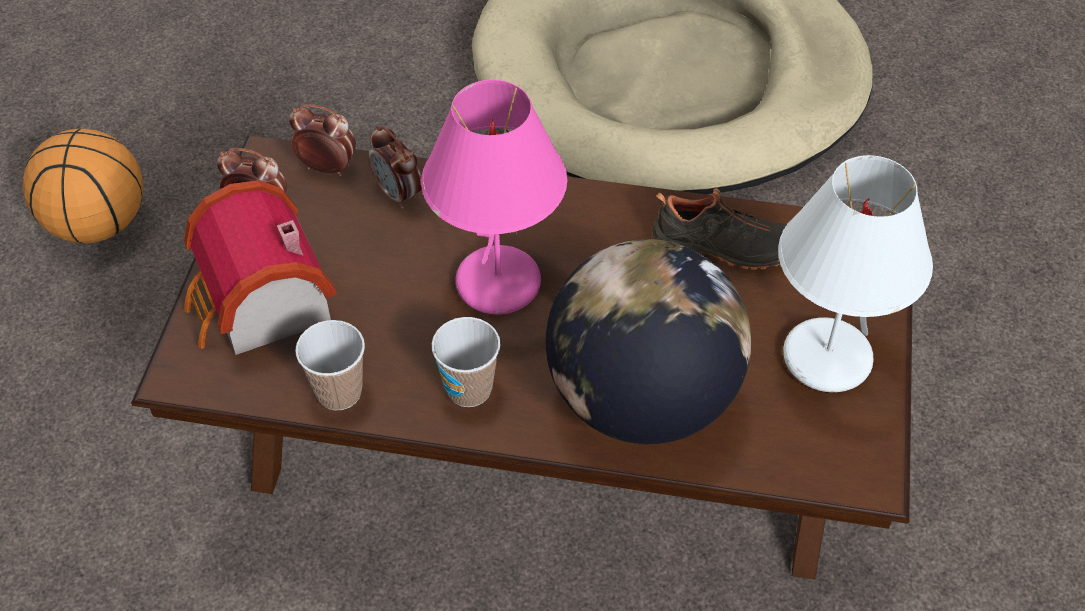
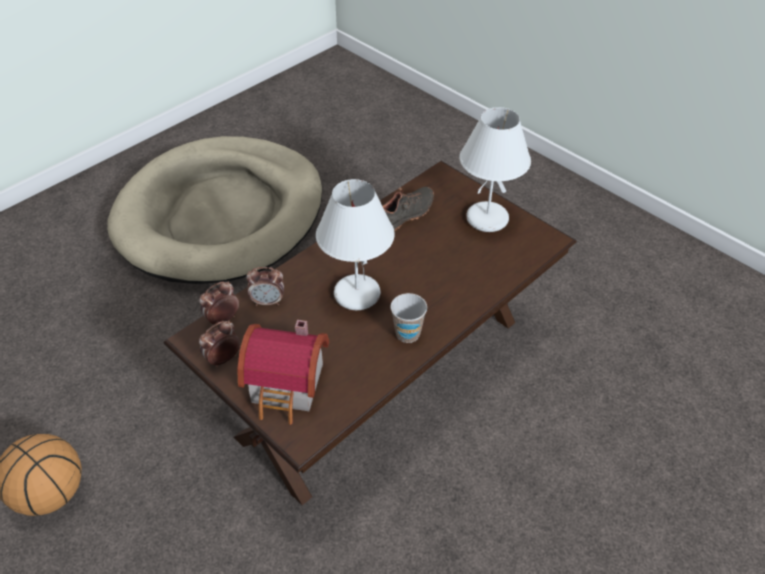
camera: 55 degrees left, 5 degrees down
(339, 392) = (368, 381): cup -> none
(498, 282) = (356, 294): pink table lamp -> white table lamp
(642, 398) = (461, 281): globe -> none

